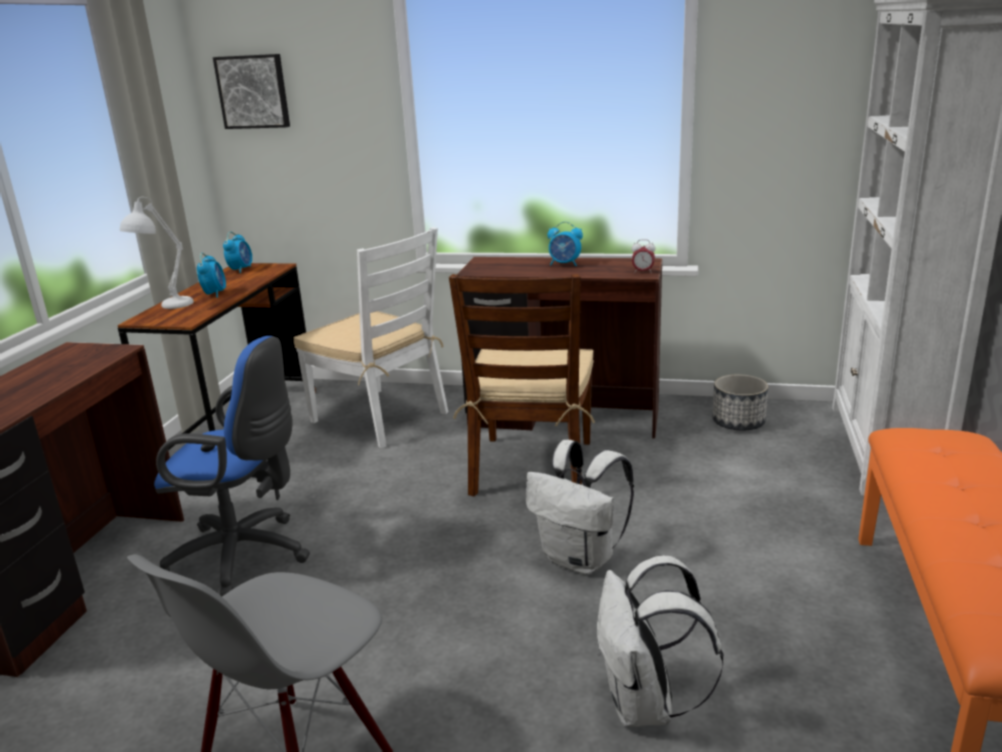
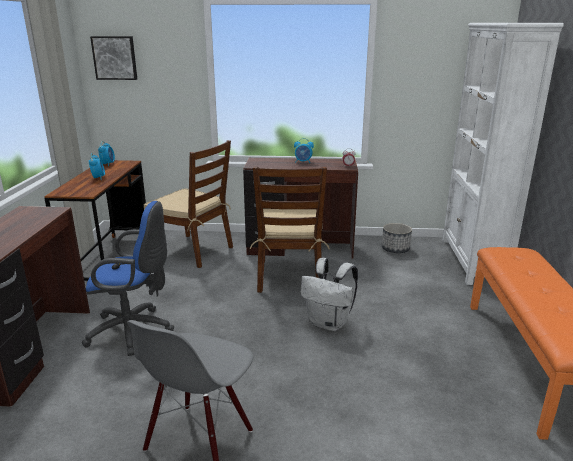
camera: 10 degrees left, 0 degrees up
(166, 307) = (71, 186): white table lamp -> none
(381, 417) = (194, 250): white chair -> brown chair
(645, 705) = (382, 395): white backpack -> none

